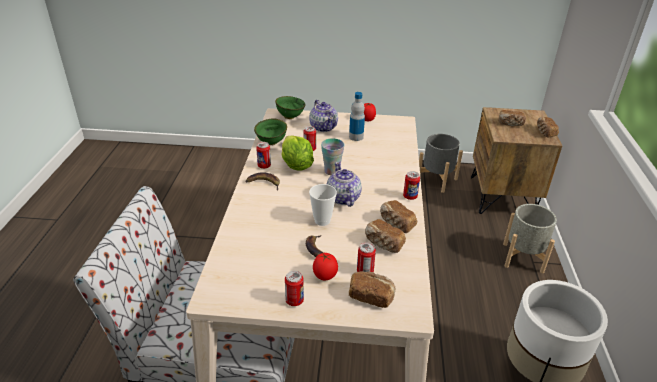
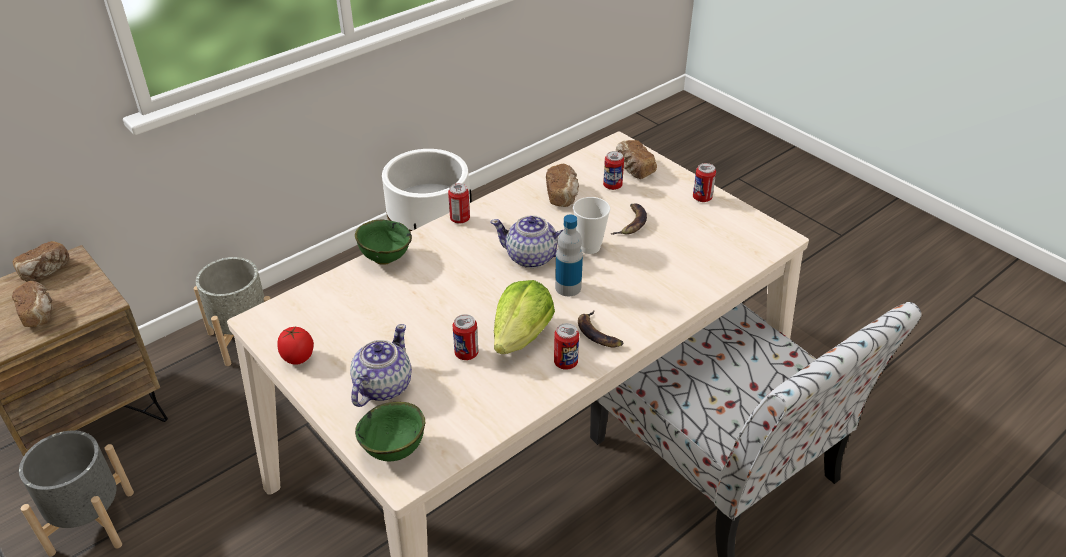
camera: 135 degrees left, 5 degrees up
(272, 143) = (501, 403): green bowl -> green bowl (385, 258)
(324, 276) = (653, 200): tomato -> none
(332, 171) = (491, 299): cup -> none
(343, 198) = (532, 258): teapot -> teapot turned 75 degrees clockwise
(356, 137) = (372, 335): bottle -> bottle (568, 287)
(396, 224) = (521, 204): bread -> none

